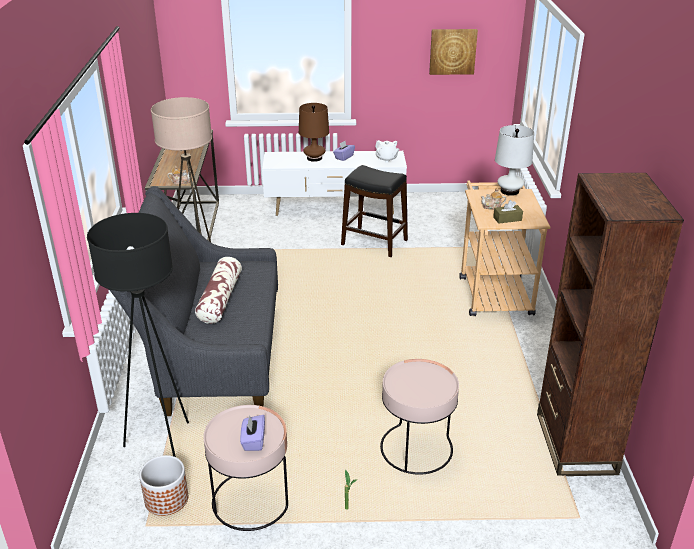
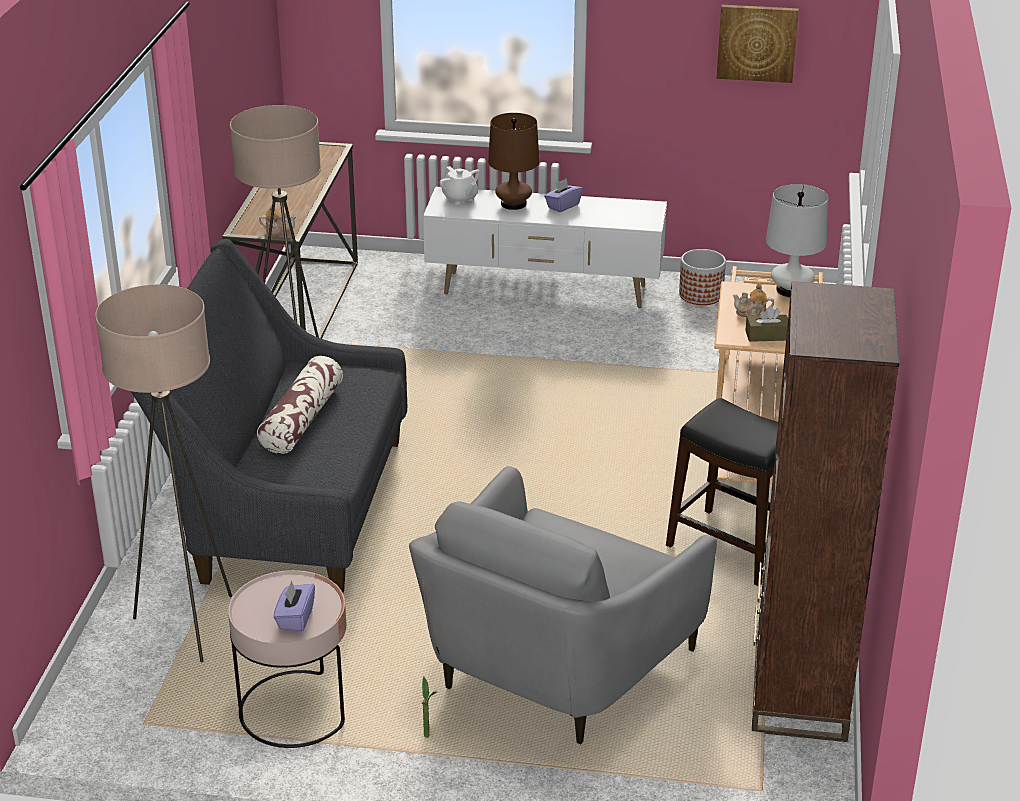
camera: 10 degrees right, 0 degrees up
(163, 447) = (189, 626): black floor lamp -> beige floor lamp
(166, 499) = (179, 694): planter -> planter (701, 295)
(374, 242) = (593, 352): black stool -> black stool (732, 547)
(386, 159) = (633, 214): white teapot -> white teapot (460, 198)
(416, 448) = (553, 669): pink side table -> grey armchair

